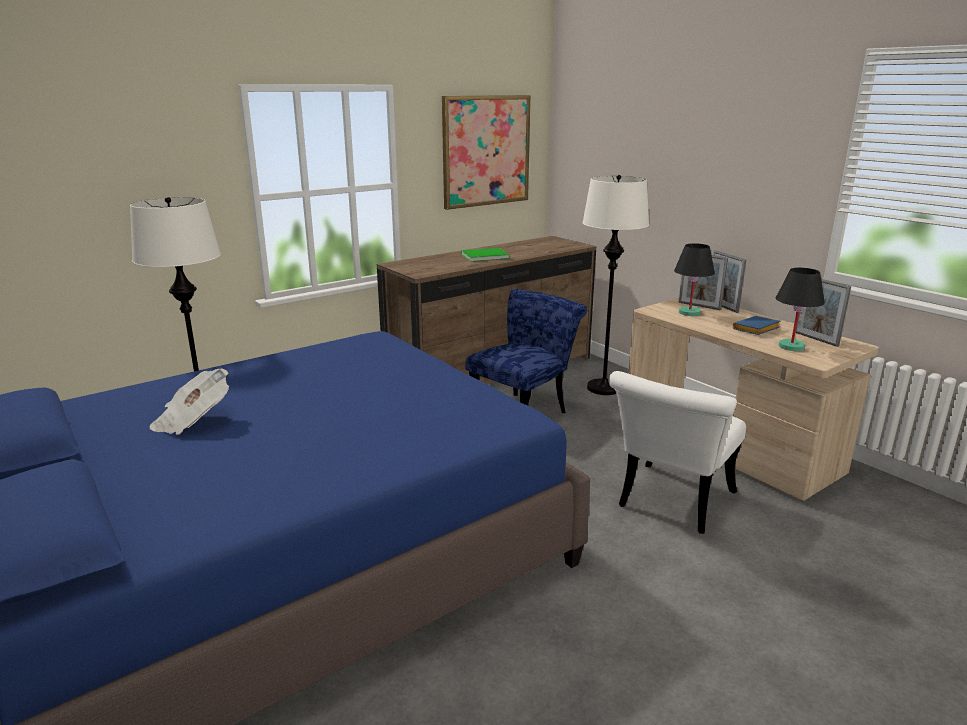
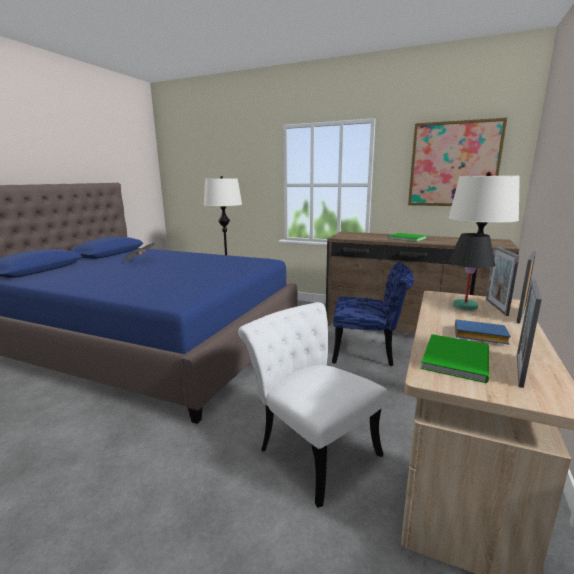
camera: 60 degrees right, 5 degrees down
(670, 503) = (311, 448): white chair -> white chair turned 45 degrees clockwise
(791, 346) = (458, 358): black table lamp -> green book

